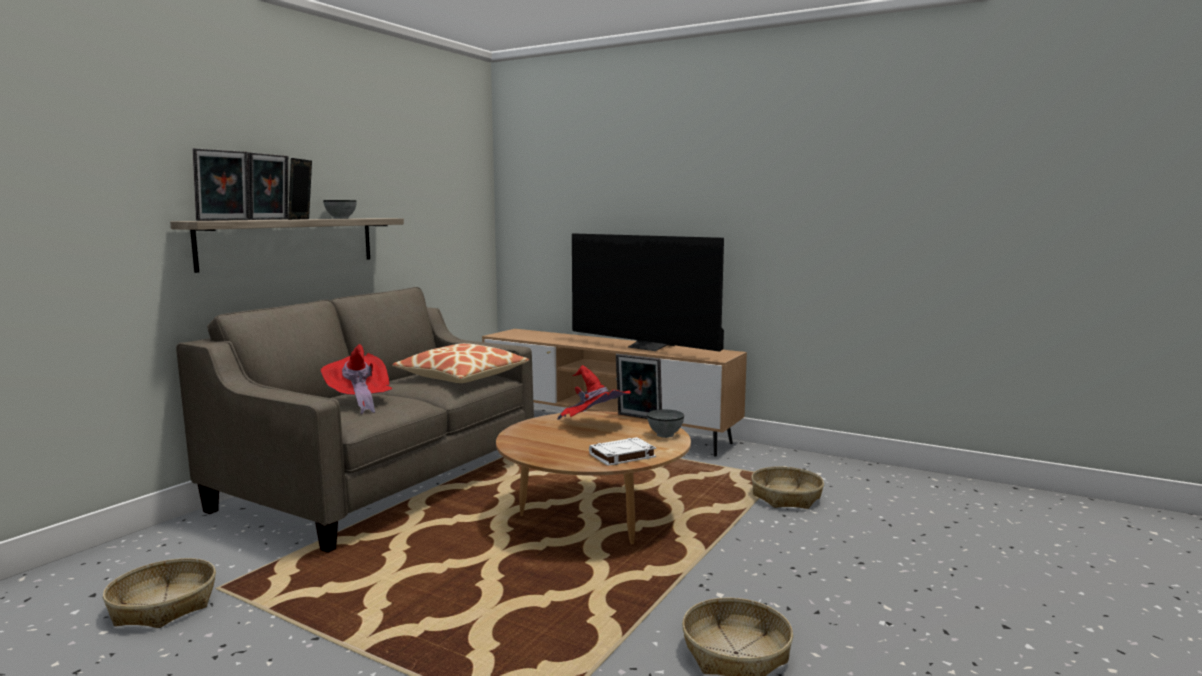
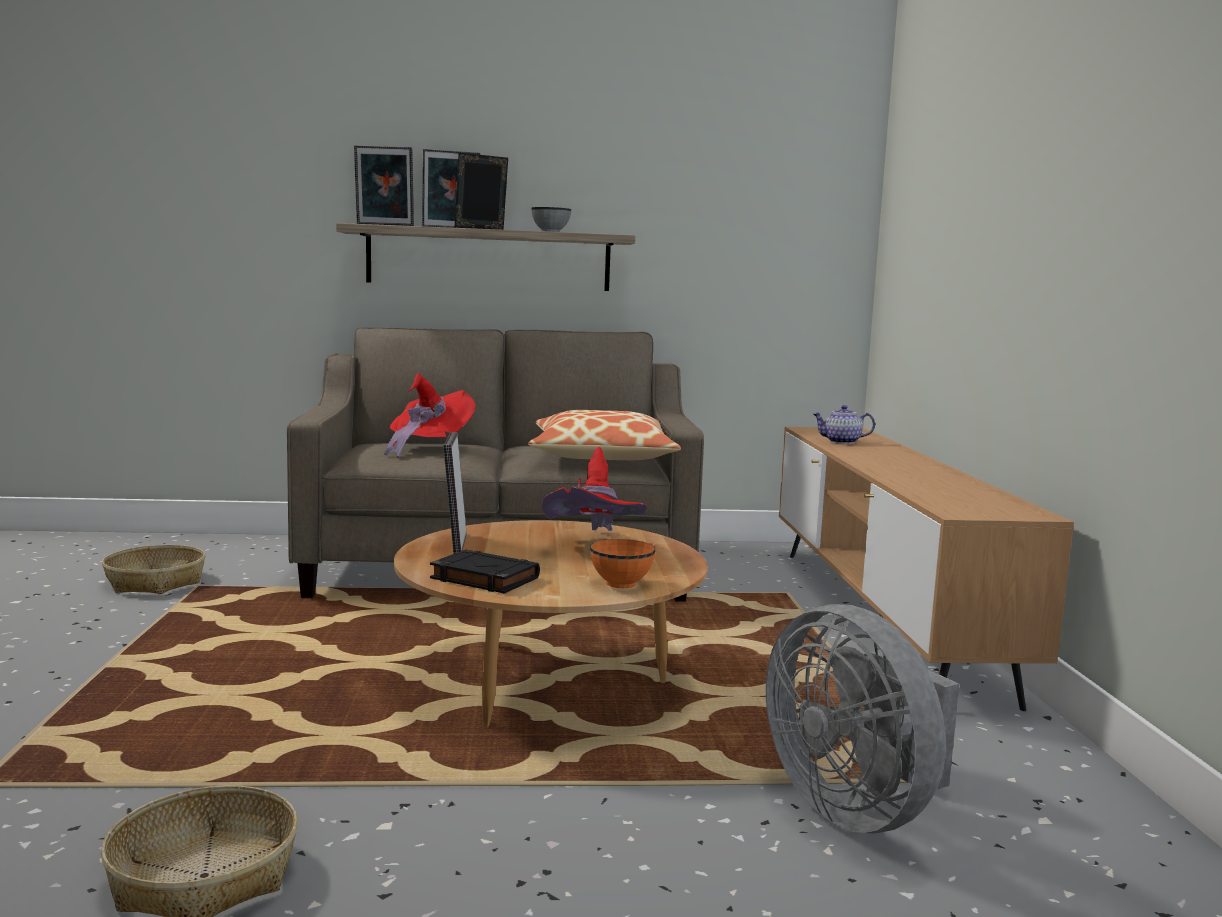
camera: 55 degrees right, 0 degrees up
(544, 338) = (841, 442): none -> teapot
(622, 456) = (483, 578): white book -> black book
(638, 418) = (679, 560): picture frame -> picture frame (454, 544)
(648, 347) = (927, 478): television -> none
(665, 435) = (621, 584): grey bowl -> orange bowl
(786, 497) = (855, 808): basket -> grey fan

